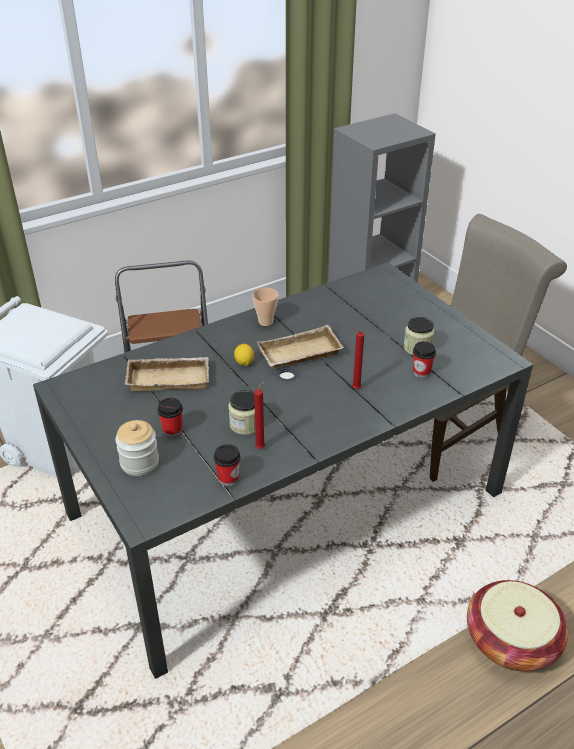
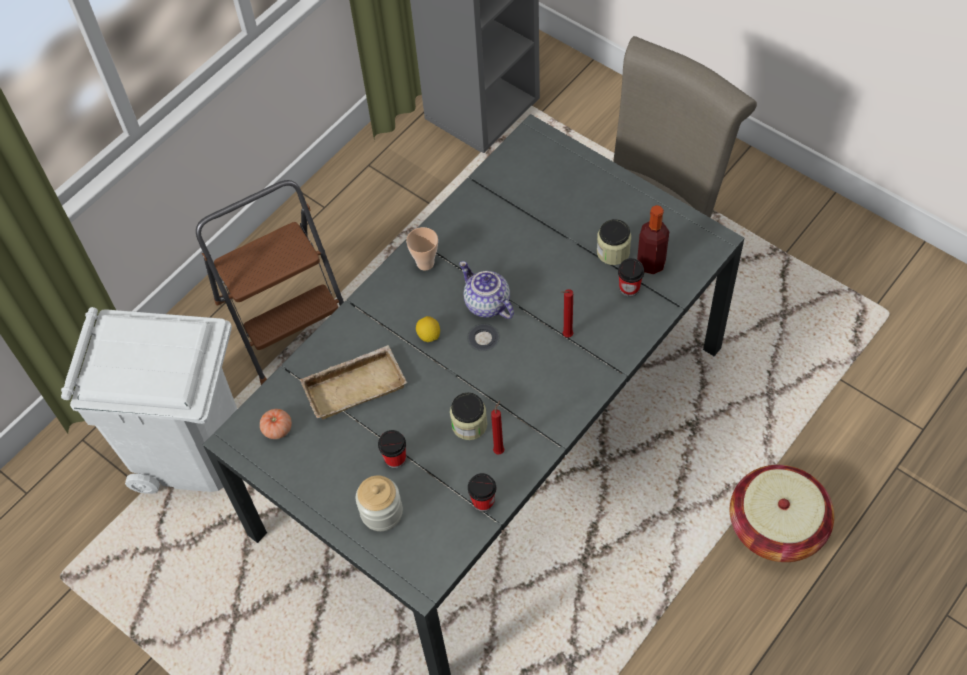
camera: 15 degrees left, 20 degrees up
(94, 389) = (277, 429): none -> tomato
(299, 355) = (486, 304): beige tray -> teapot
(446, 362) = (651, 263): none -> bottle

